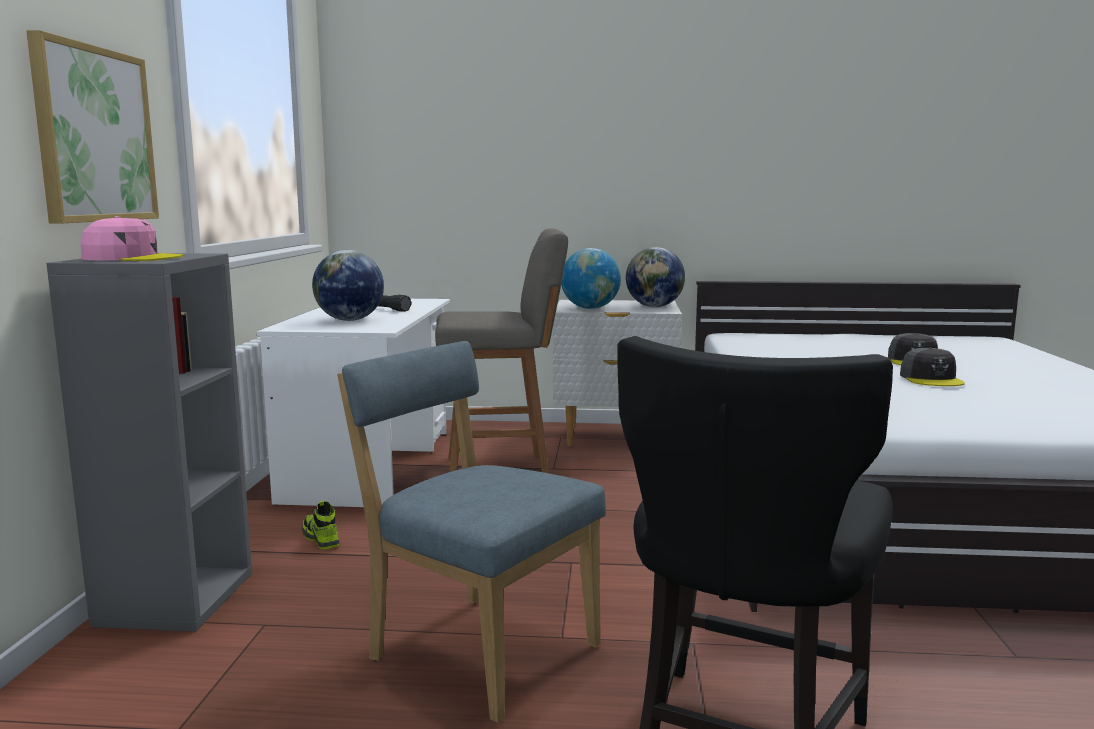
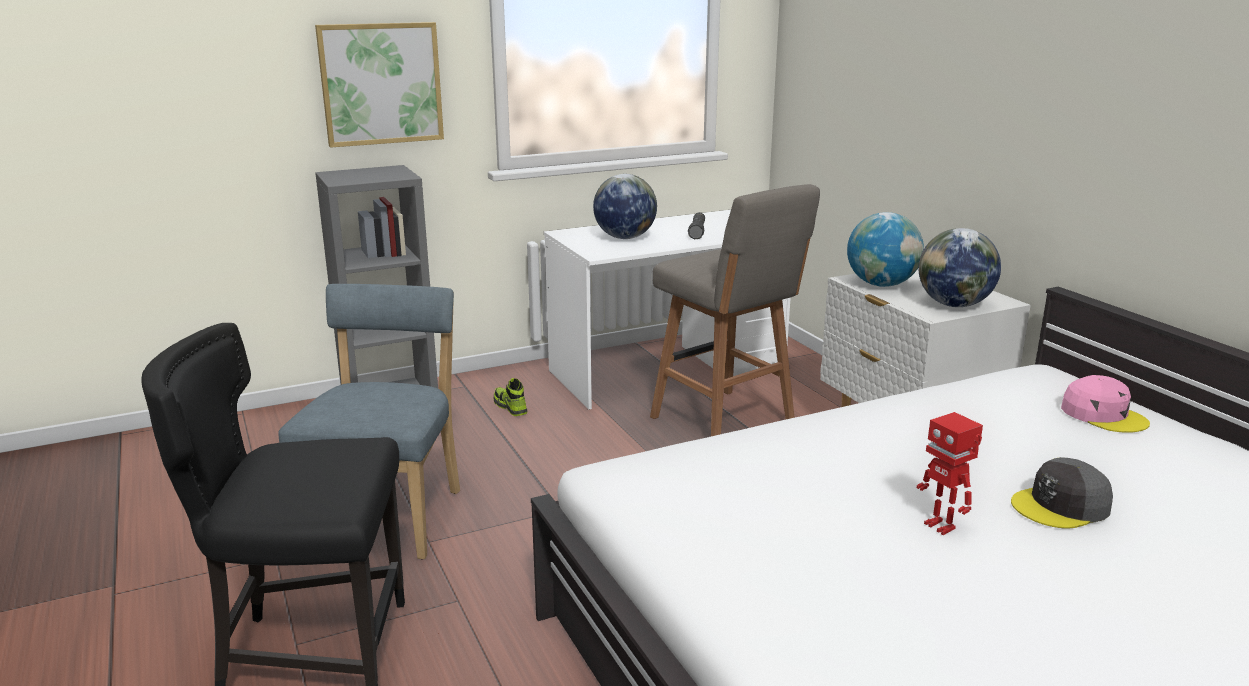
camera: 60 degrees right, 10 degrees up
(132, 258) = (354, 175): pink cap -> pink cap (1103, 415)
(321, 539) = (510, 407): shoe -> shoe turned 60 degrees counterclockwise
(931, 379) = (941, 526): grey cap -> toy robot

